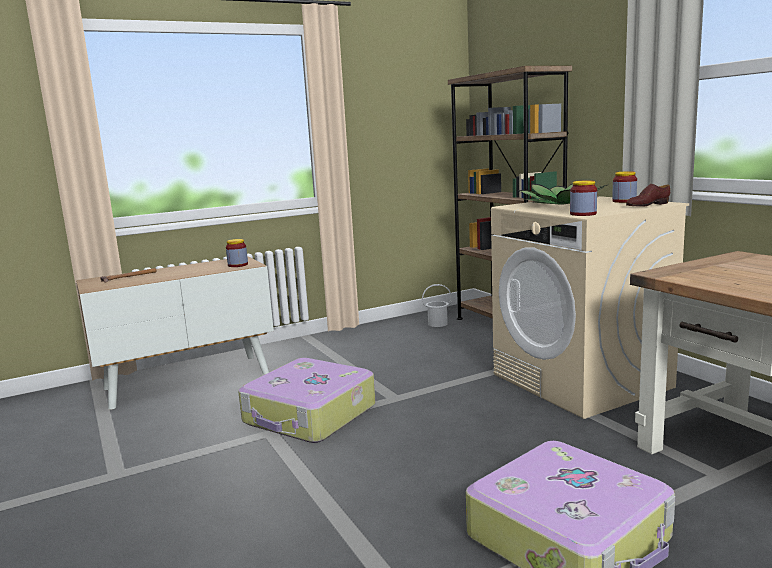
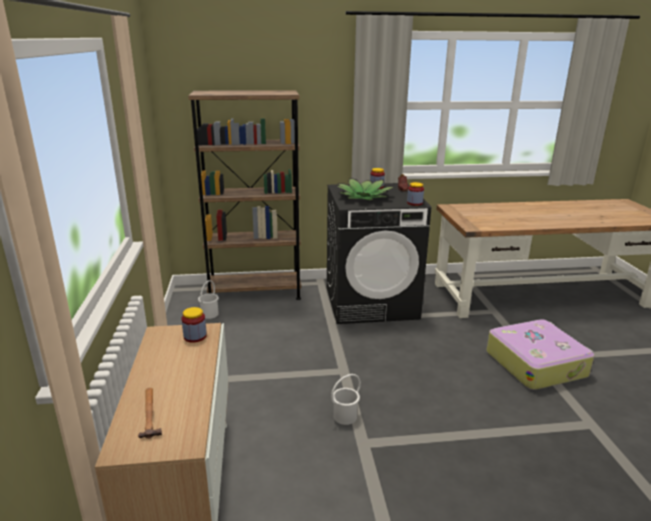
camera: 70 degrees left, 10 degrees up
(309, 415) = (344, 416): suitcase -> white bucket
(581, 381) = (371, 302): beige washing machine -> black washing machine

